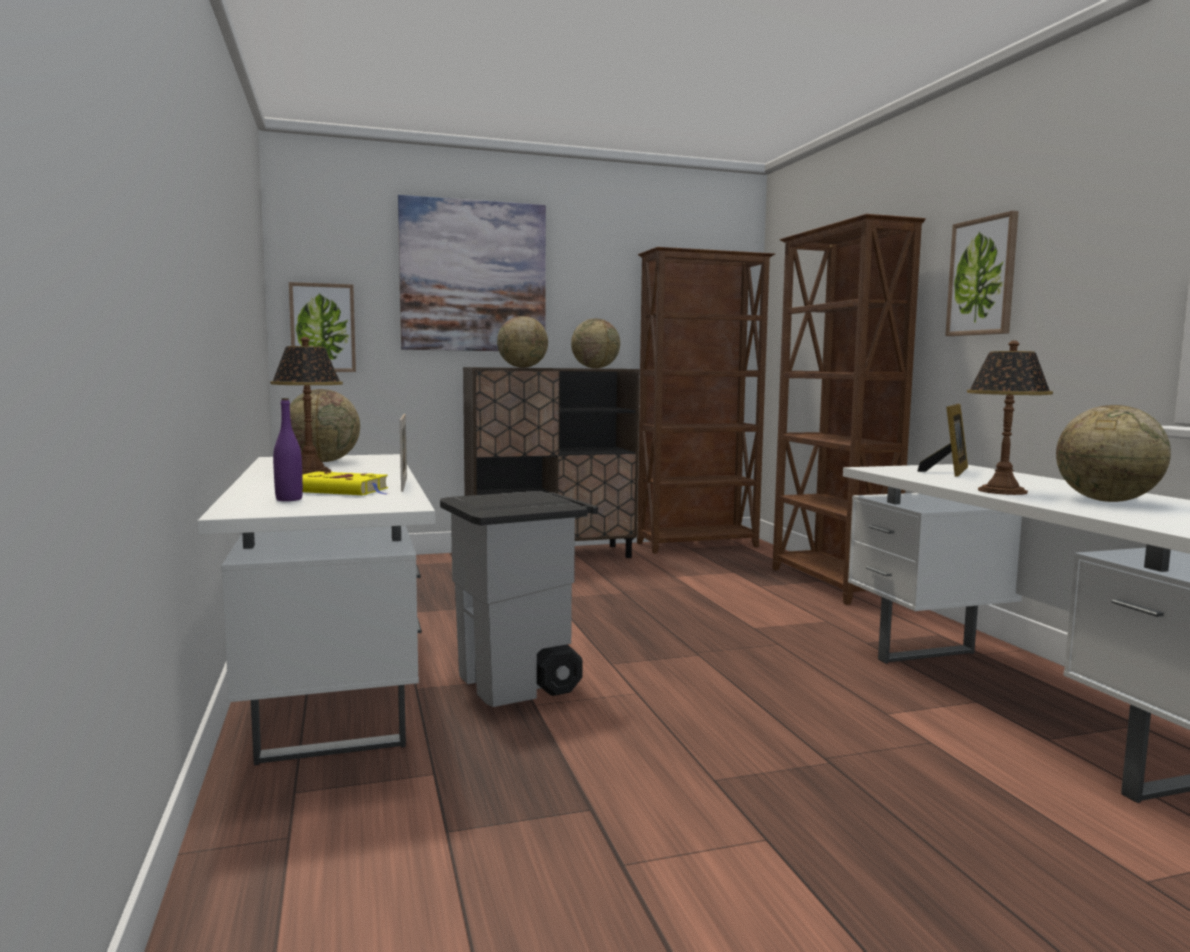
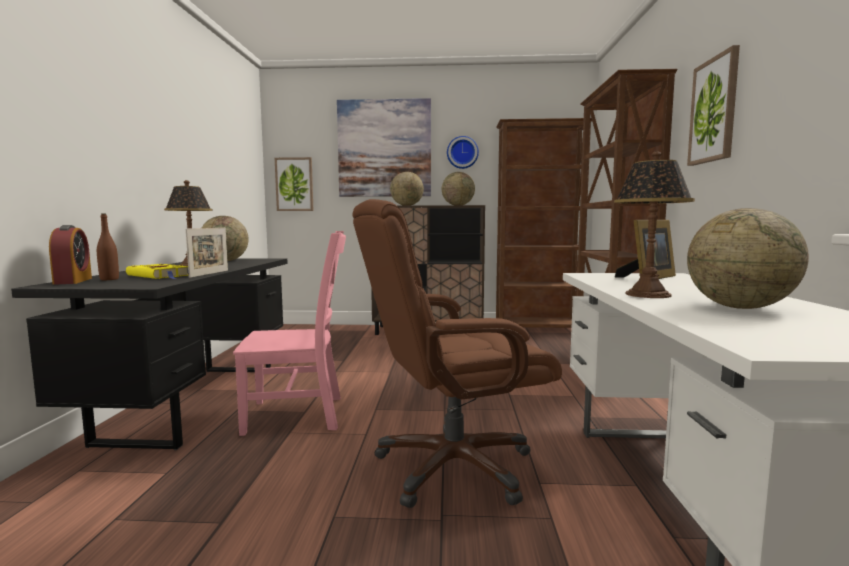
camera: 20 degrees right, 0 degrees up
(243, 504) = (73, 281): none -> alarm clock
(289, 499) = (109, 279): purple bottle -> brown bottle
(332, 685) = (196, 401): white desk -> black desk
(518, 683) = (299, 415): grey trash can -> pink chair
(589, 288) = (462, 152): none -> wall clock
(782, 712) = (452, 467): none -> brown office chair

